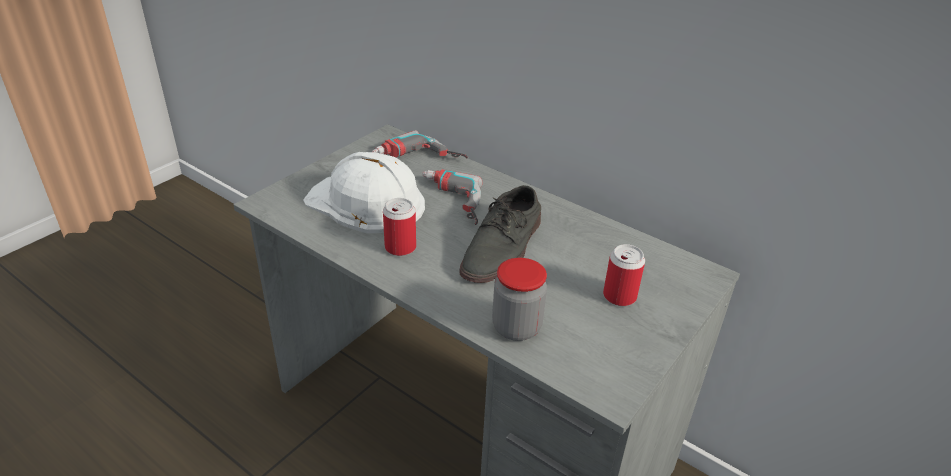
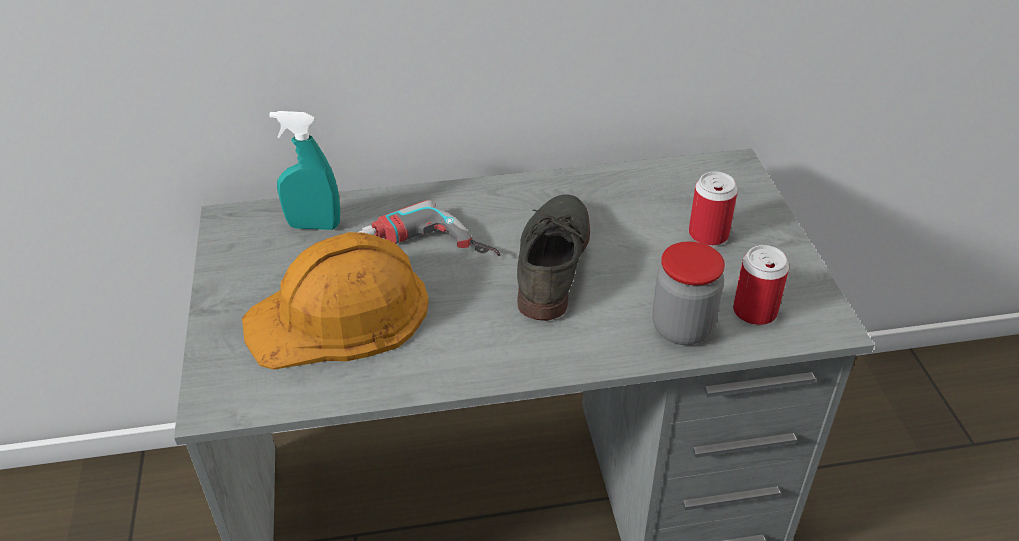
camera: 45 degrees left, 5 degrees up
(367, 202) = (340, 314): white hard hat -> orange hard hat
(400, 247) = (459, 335): can -> can (754, 311)
(418, 160) = (314, 226): power drill -> turquoise spray bottle
(503, 247) = (551, 260): grey shoe -> grey shoe turned 150 degrees counterclockwise

